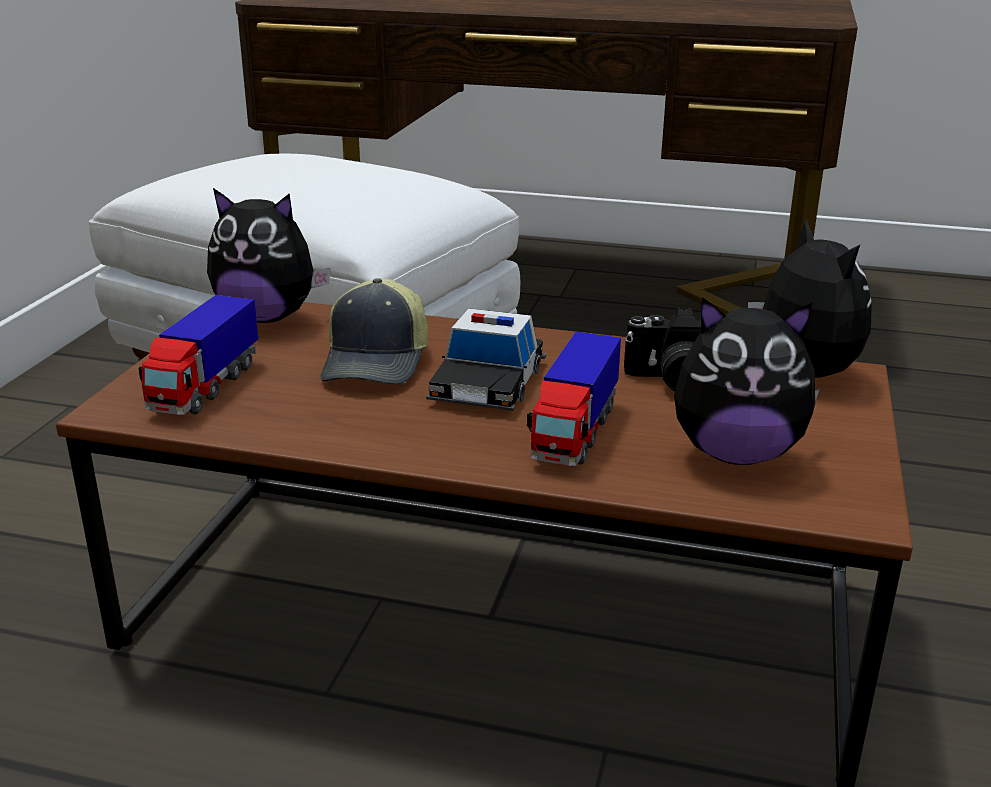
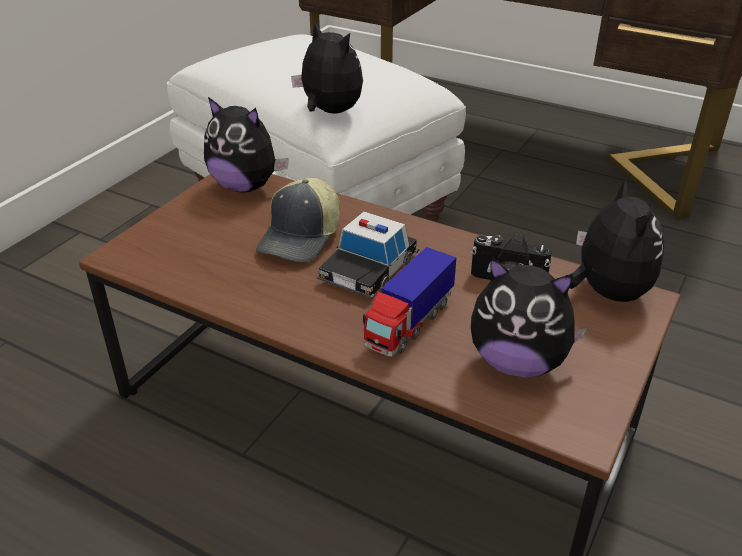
camera: 15 degrees right, 10 degrees up
(205, 388) = (180, 245): toy truck -> none
(355, 222) = (329, 112): none -> plush toy

